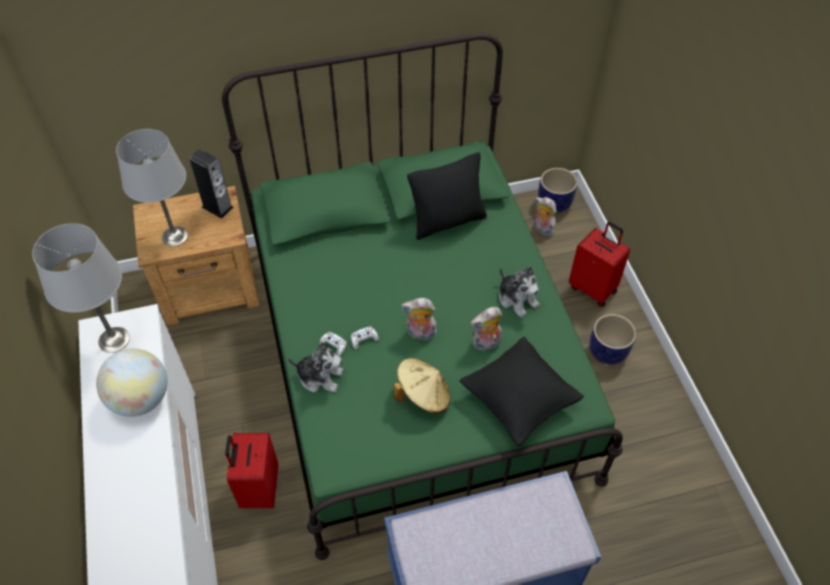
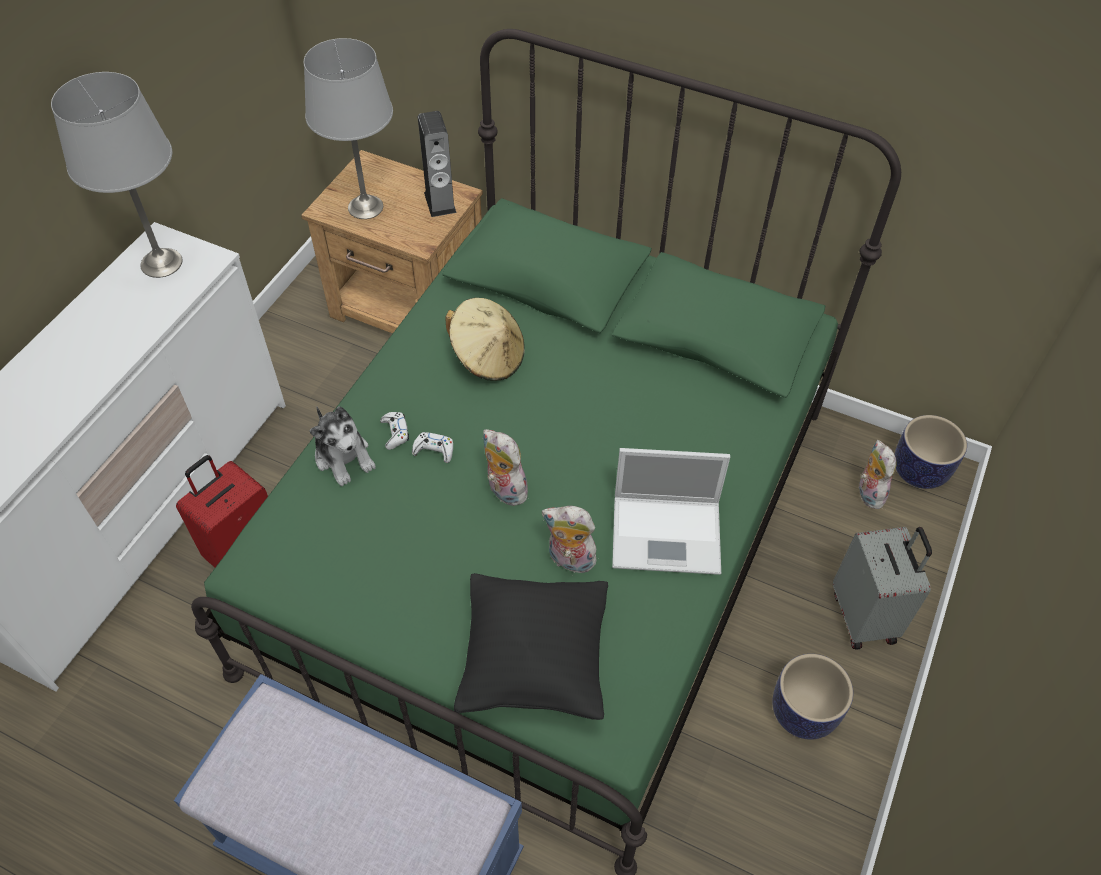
camera: 40 degrees right, 0 degrees up
(141, 399) = (118, 340): globe -> none
(423, 395) = (430, 564): beige hat -> beige hat (488, 357)
(447, 221) = (680, 379): black pillow -> none
(517, 299) = (668, 534): plush toy -> laptop
(593, 288) = (865, 616): red suitcase -> grey suitcase

